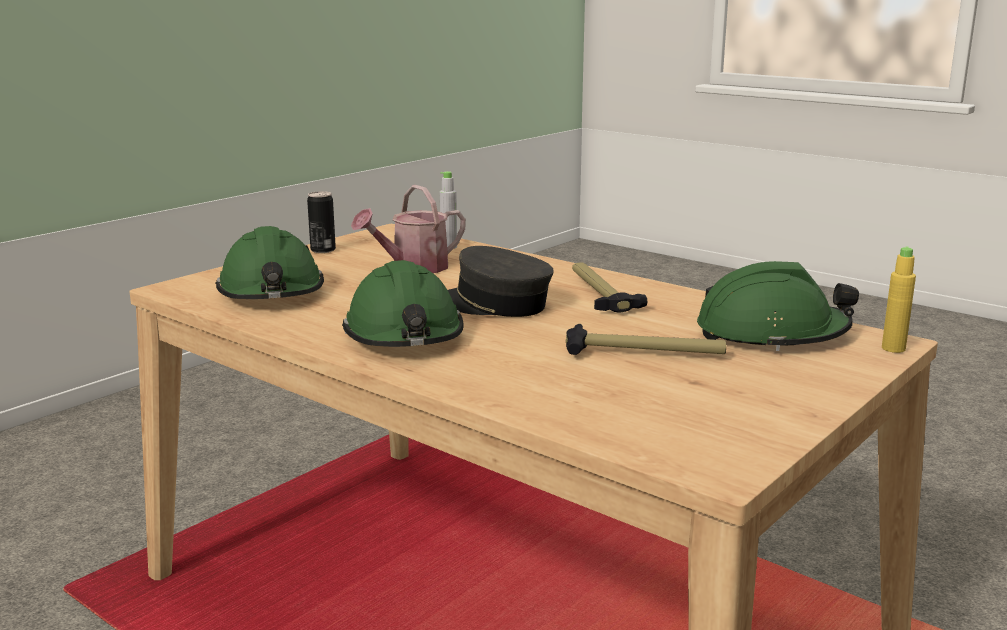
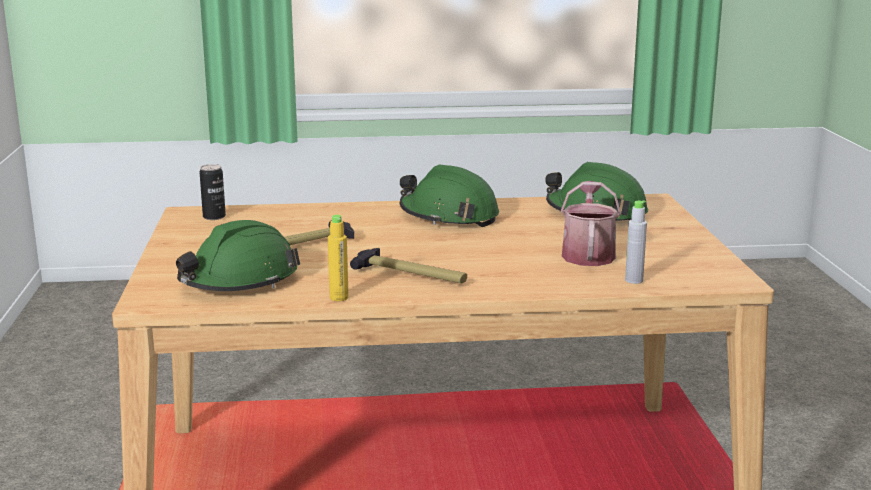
camera: 135 degrees right, 0 degrees up
(323, 250) = (695, 246): can -> can (214, 217)
(494, 304) = (455, 246): grey cap -> none
(893, 348) = (143, 296): yellow bottle -> yellow bottle (339, 297)

